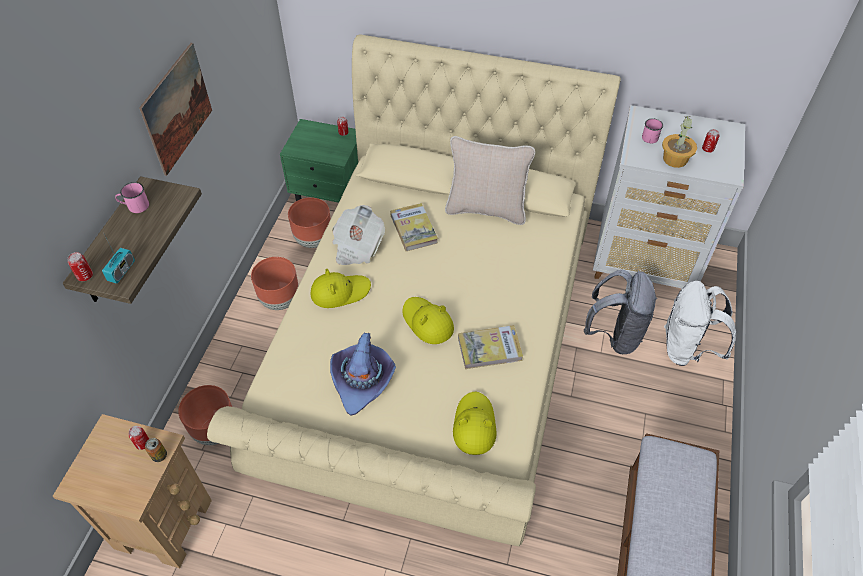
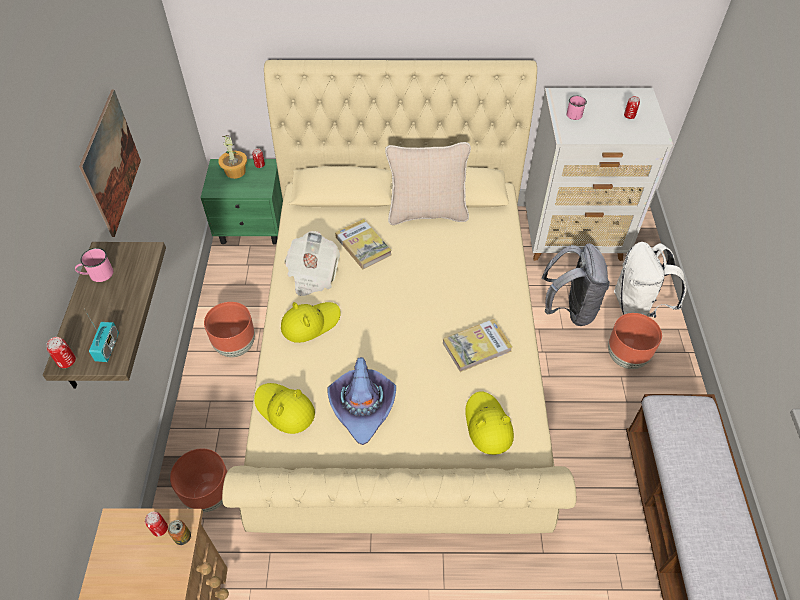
camera: 15 degrees left, 0 degrees up
(314, 240) = (251, 278): brown planter -> brown planter (626, 357)
(427, 322) = (408, 334): yellow hat -> yellow hat (284, 409)
(675, 159) = (604, 131): potted plant -> potted plant (235, 172)

